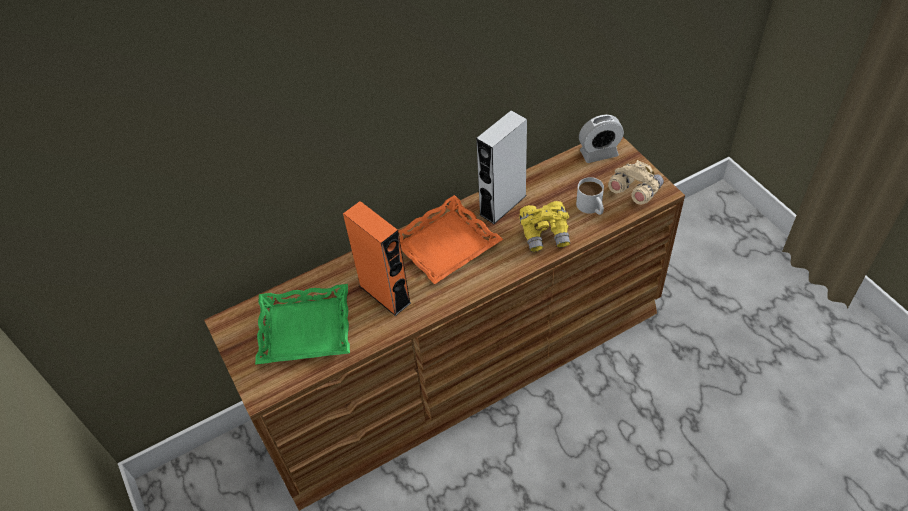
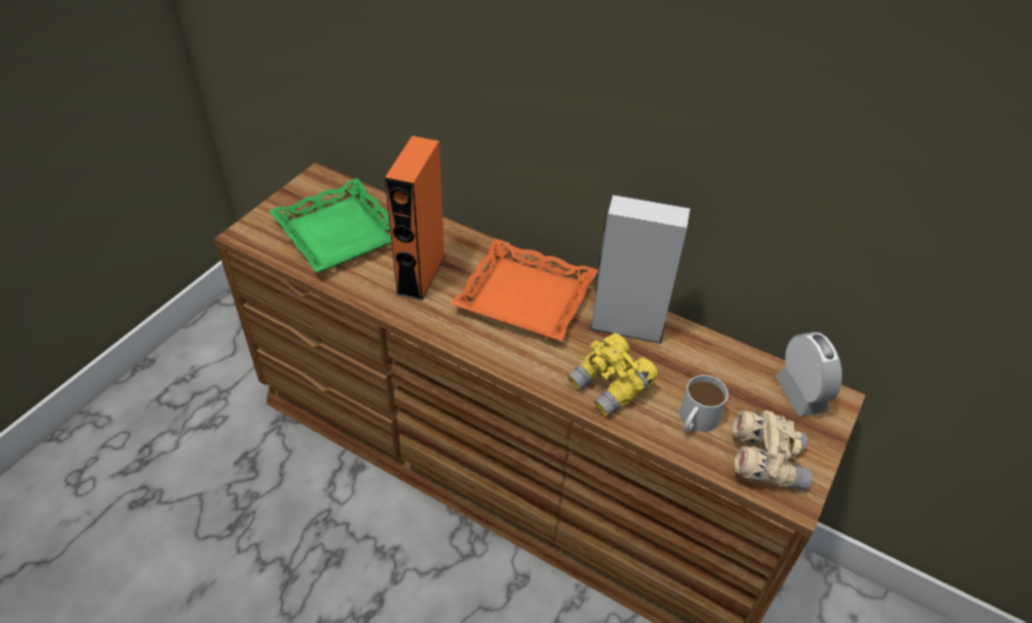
camera: 55 degrees right, 5 degrees down
(599, 153) = (800, 394): alarm clock -> alarm clock turned 150 degrees counterclockwise

